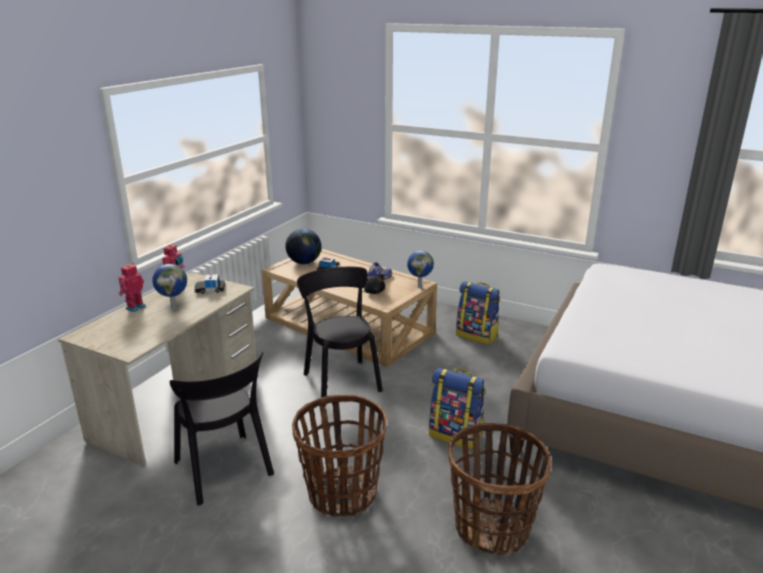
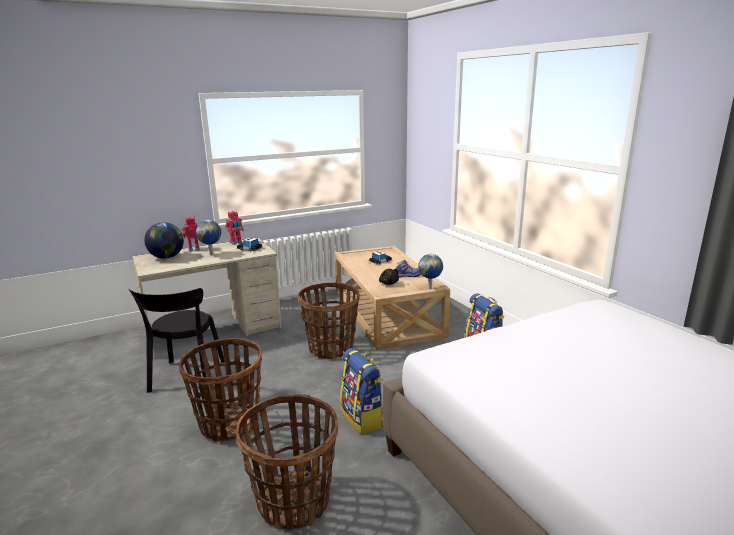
camera: 35 degrees right, 5 degrees down
(304, 262) = (370, 254): globe -> globe (167, 257)
(341, 380) = (331, 348): black chair -> basket

